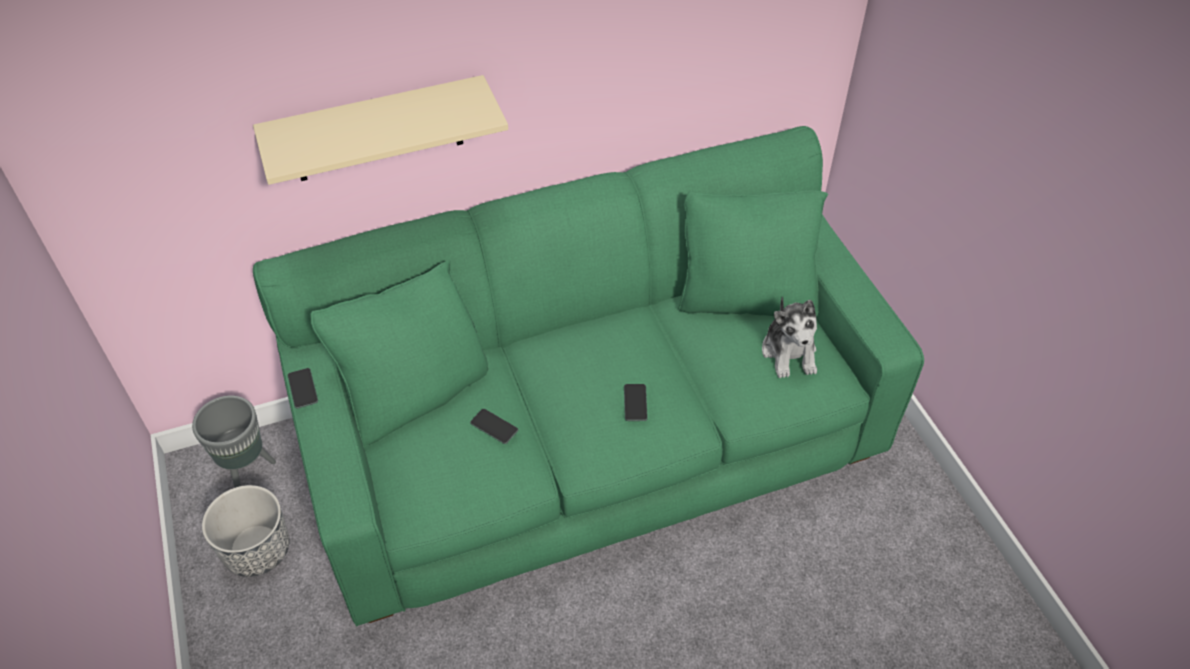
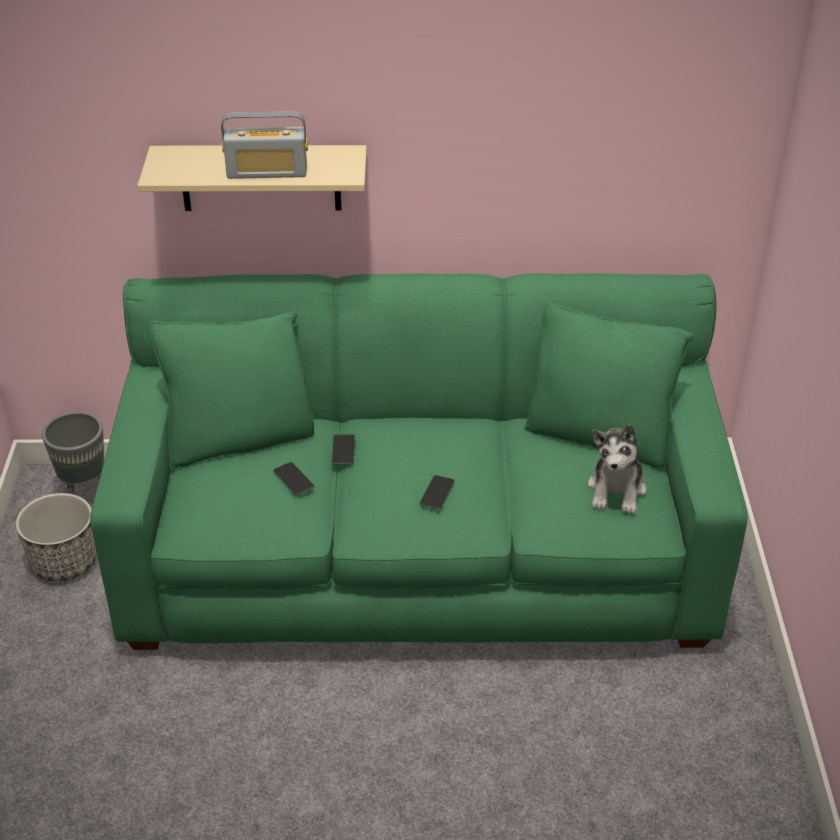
camera: 20 degrees right, 10 degrees down
(303, 388) = (133, 399): phone -> phone (343, 450)
(399, 131) = (267, 172): none -> radio

